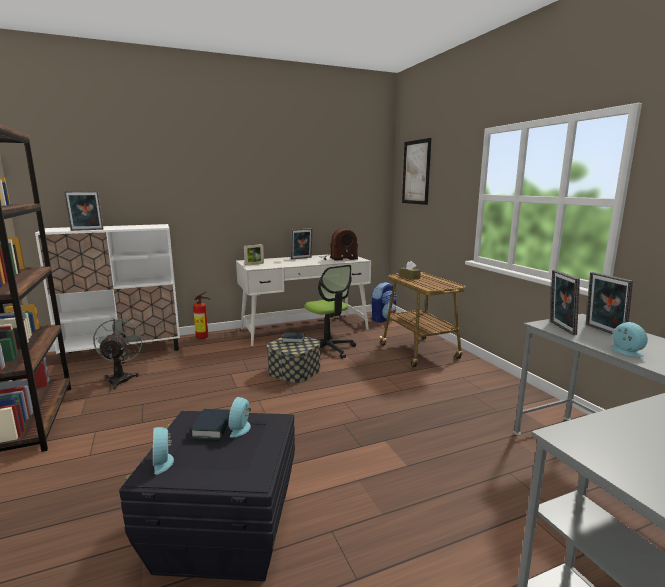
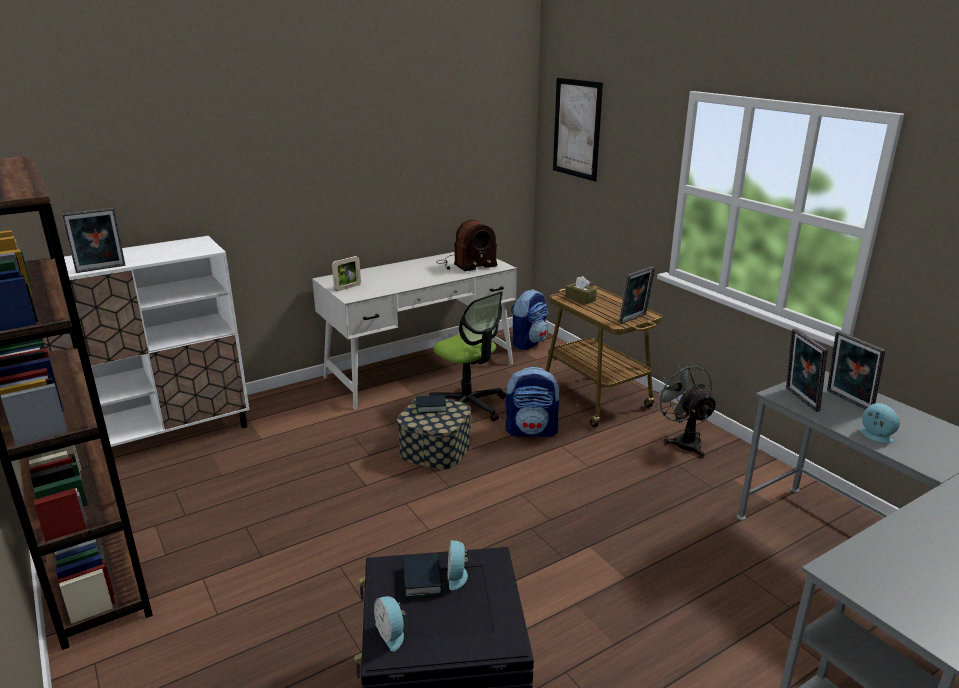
camera: 10 degrees left, 10 degrees up
(121, 378) = (188, 486): grey fan -> grey fan (683, 441)
(204, 337) = (275, 399): fire extinguisher -> none
(302, 258) = (411, 267): picture frame -> picture frame (634, 319)
(367, 366) = (532, 431): none -> backpack

